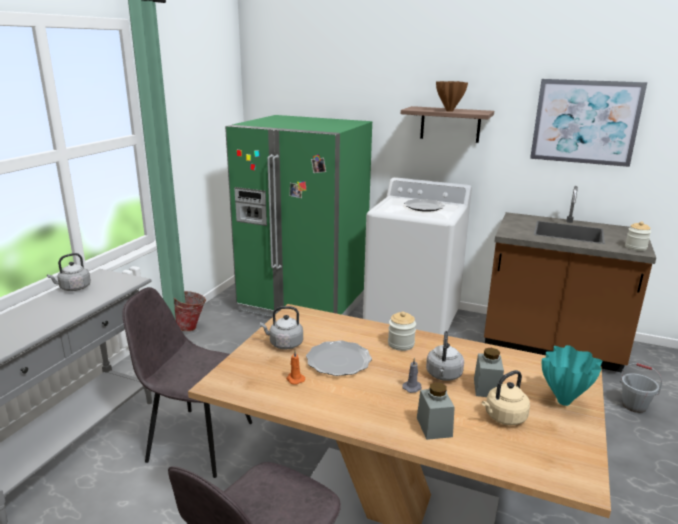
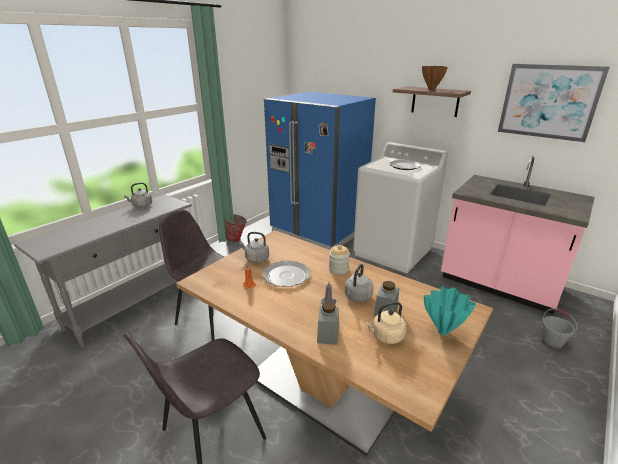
camera: 15 degrees right, 5 degrees up
(303, 303) = (318, 230): green fridge -> blue fridge
(551, 346) = (498, 285): brown counter -> pink counter
(635, 247) = (574, 212): jar -> none

